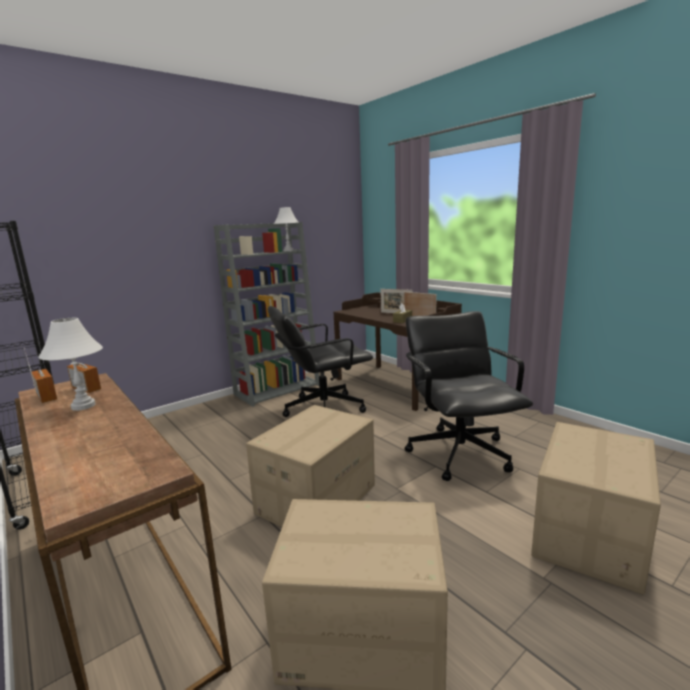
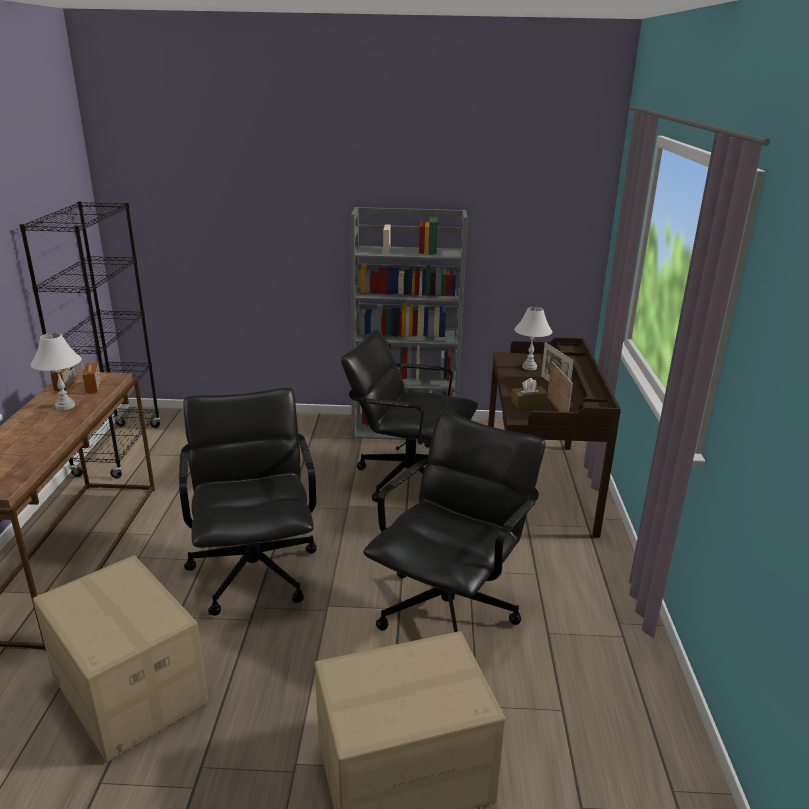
camera: 40 degrees right, 10 degrees up
(288, 251) = (447, 253): white table lamp -> white table lamp (529, 367)
(316, 499) = (255, 571): cardboard box -> black office chair

